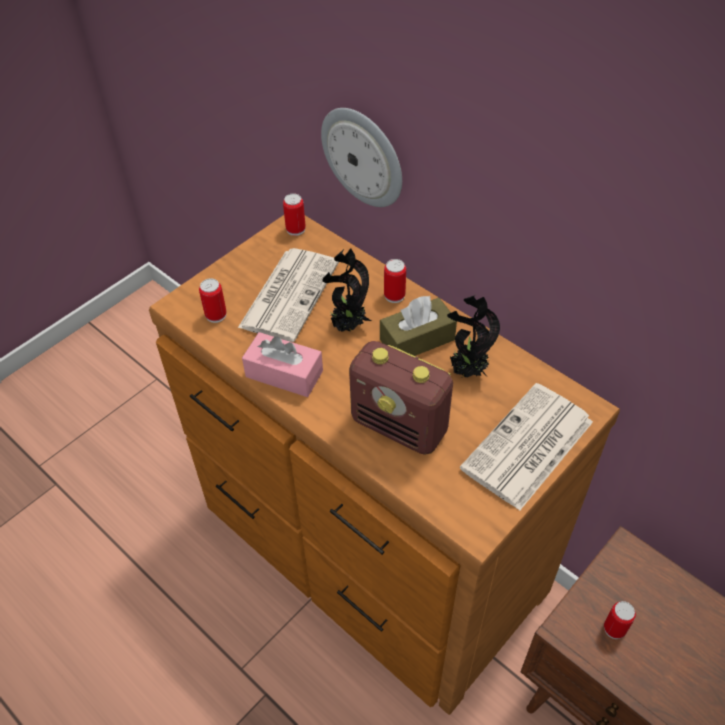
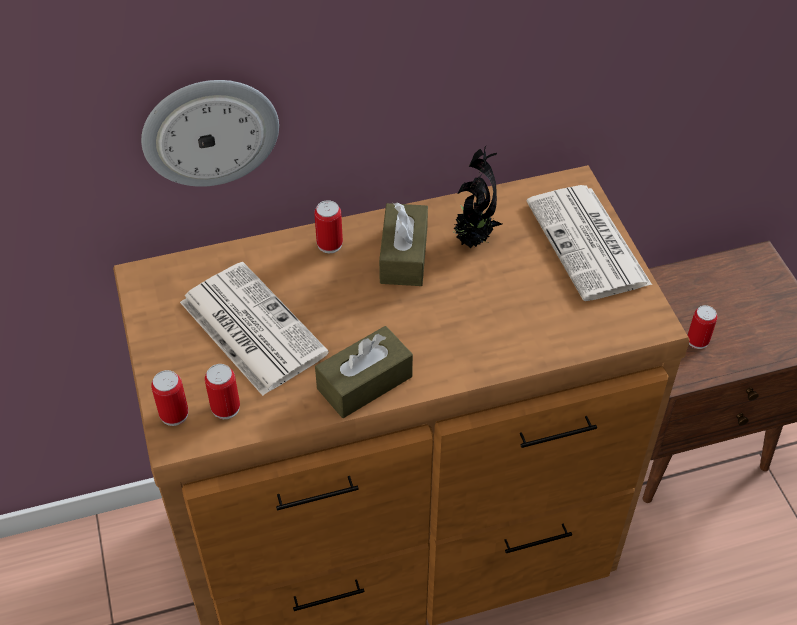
camera: 60 degrees left, 0 degrees up
(284, 374) = (364, 382): pink tissue box -> brown tissue box
(295, 229) = (153, 278): can -> can (174, 414)
(348, 326) = (341, 300): potted plant -> none
(400, 426) = (502, 321): radio -> none

